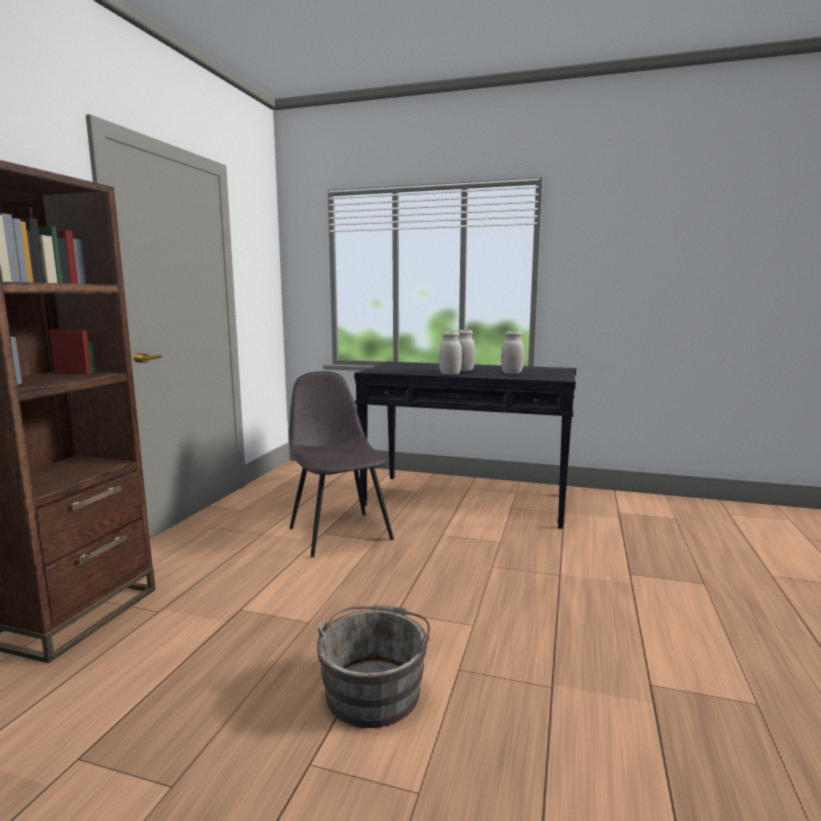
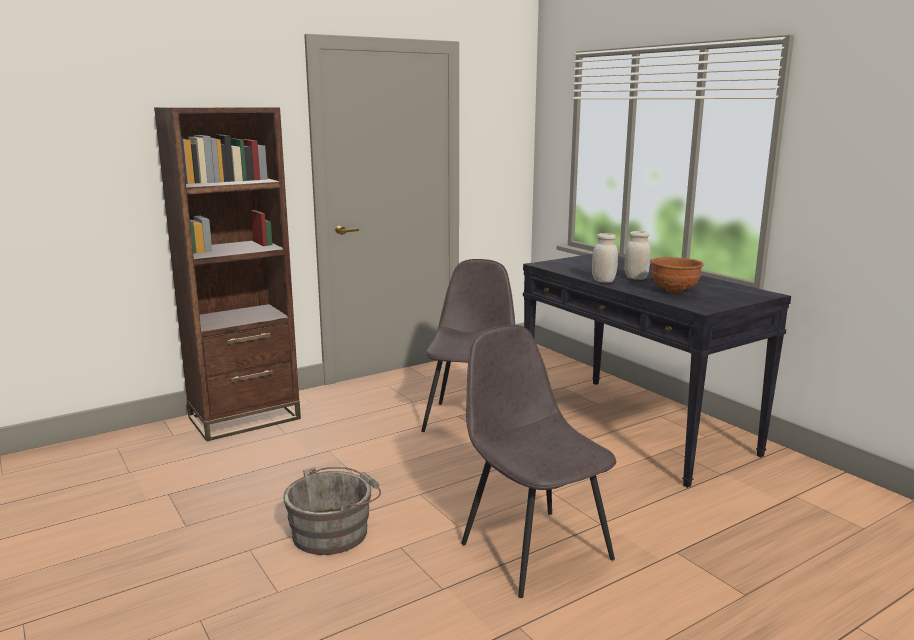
camera: 40 degrees right, 5 degrees up
(511, 373) = (675, 291): white jar -> brown bowl
(554, 615) = (534, 549): none -> grey chair

